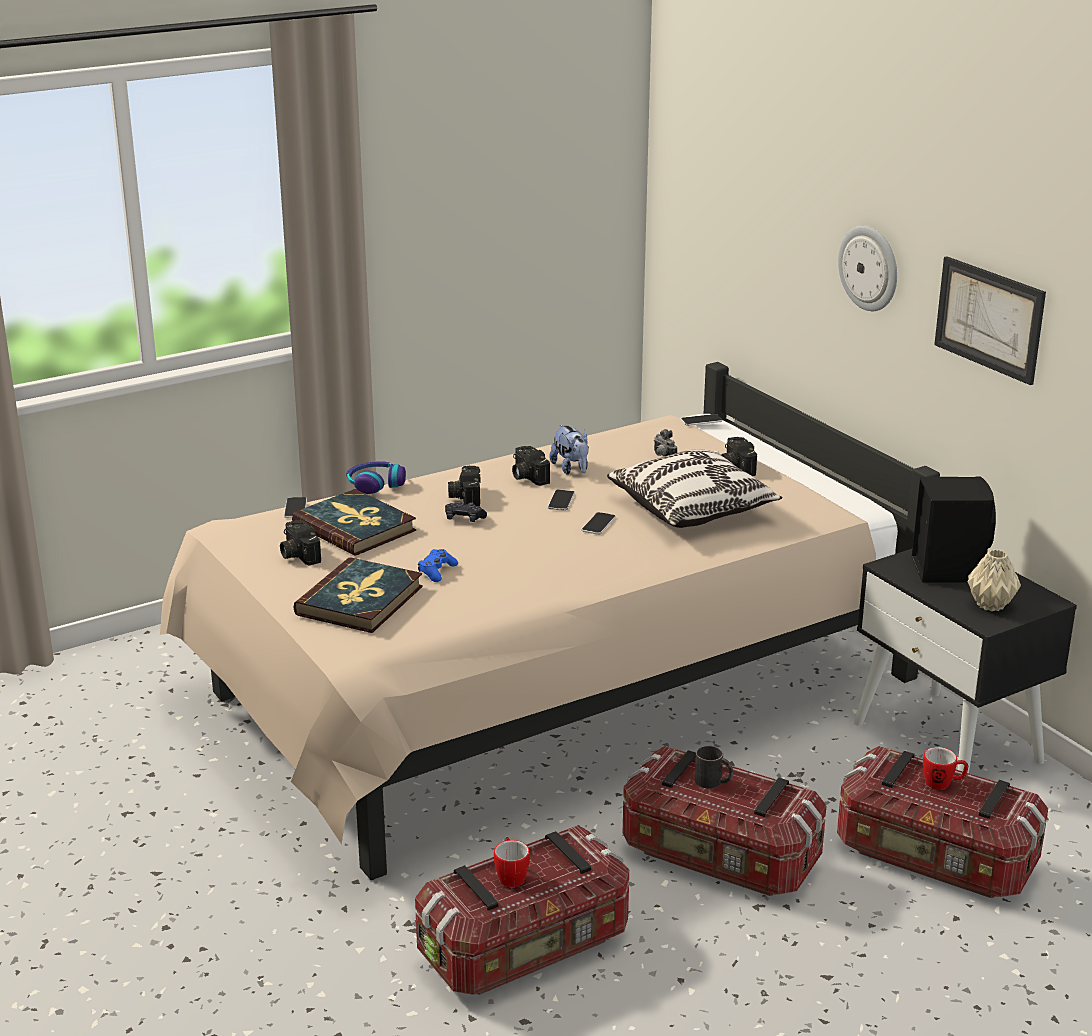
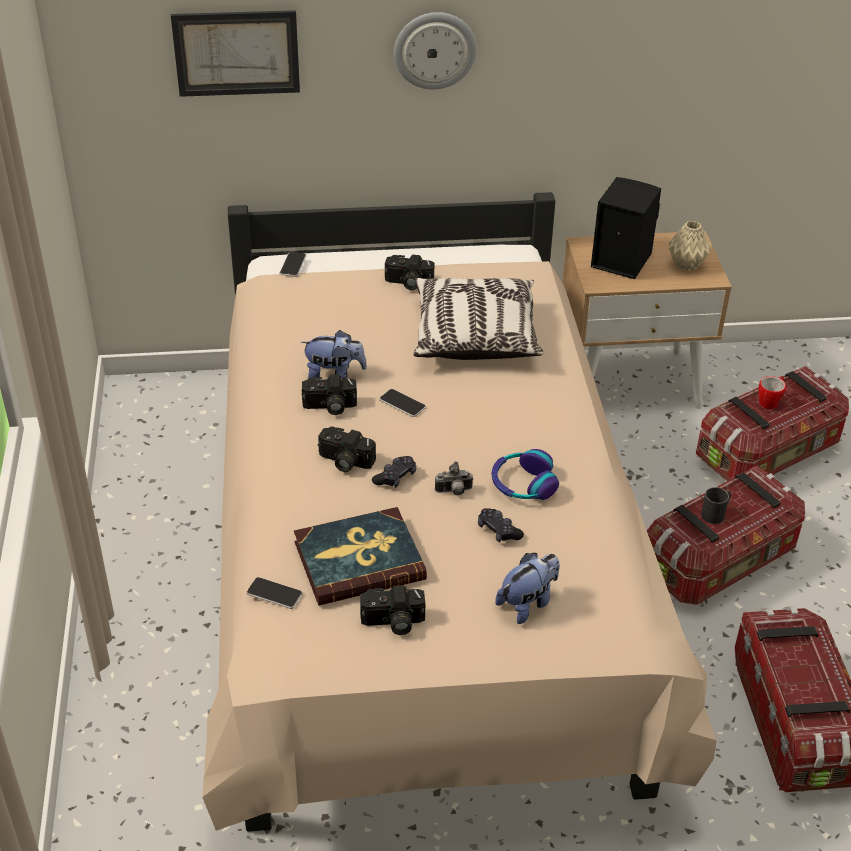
camera: 65 degrees left, 15 degrees up
(360, 600) = (528, 603): book -> plush toy
(375, 484) = (260, 515): headphones -> headphones (523, 484)
(437, 571) = (498, 531): blue game controller -> black game controller
(510, 875) = (800, 681): mug -> none
(598, 524) = (467, 398): phone -> none
(662, 456) = (351, 313): camera -> camera (454, 492)
(948, 742) = (630, 382): black nightstand -> beige nightstand
(989, 319) = (591, 49): picture -> picture (236, 53)

